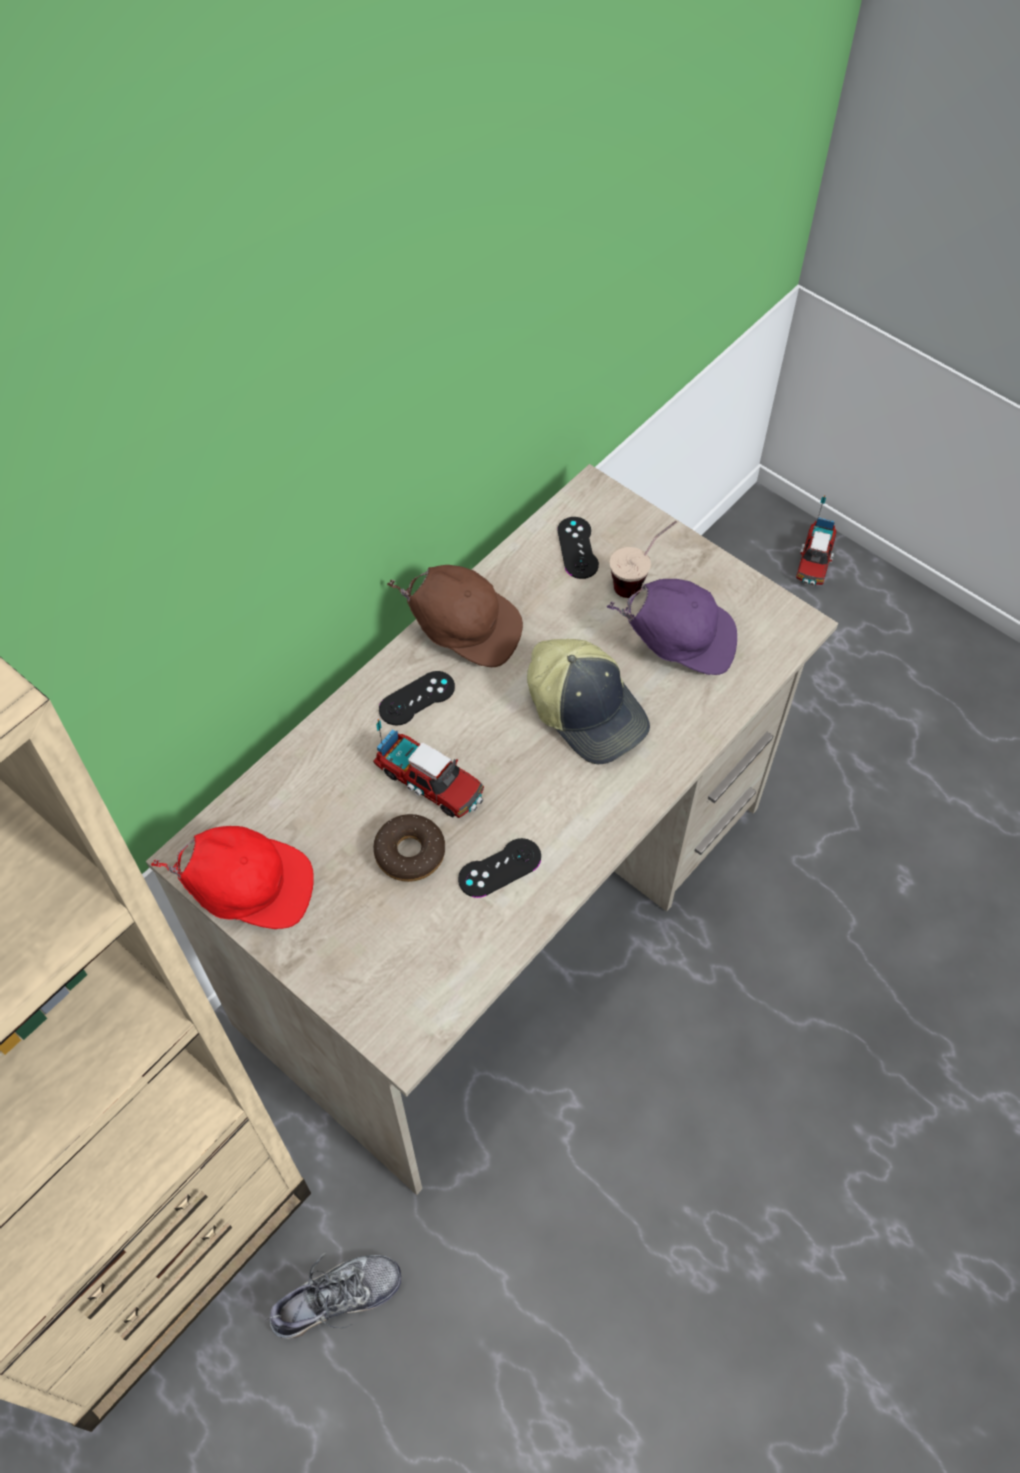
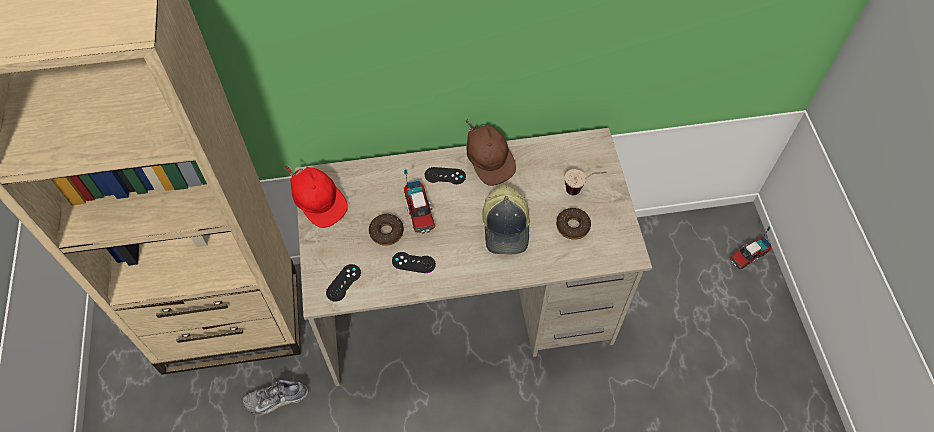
camera: 40 degrees right, 0 degrees up
(336, 1298) = (276, 399): shoe -> shoe turned 150 degrees clockwise
(577, 548) = (568, 159): black game controller -> black game controller (343, 283)
(679, 641) = (572, 226): purple cap -> donut

